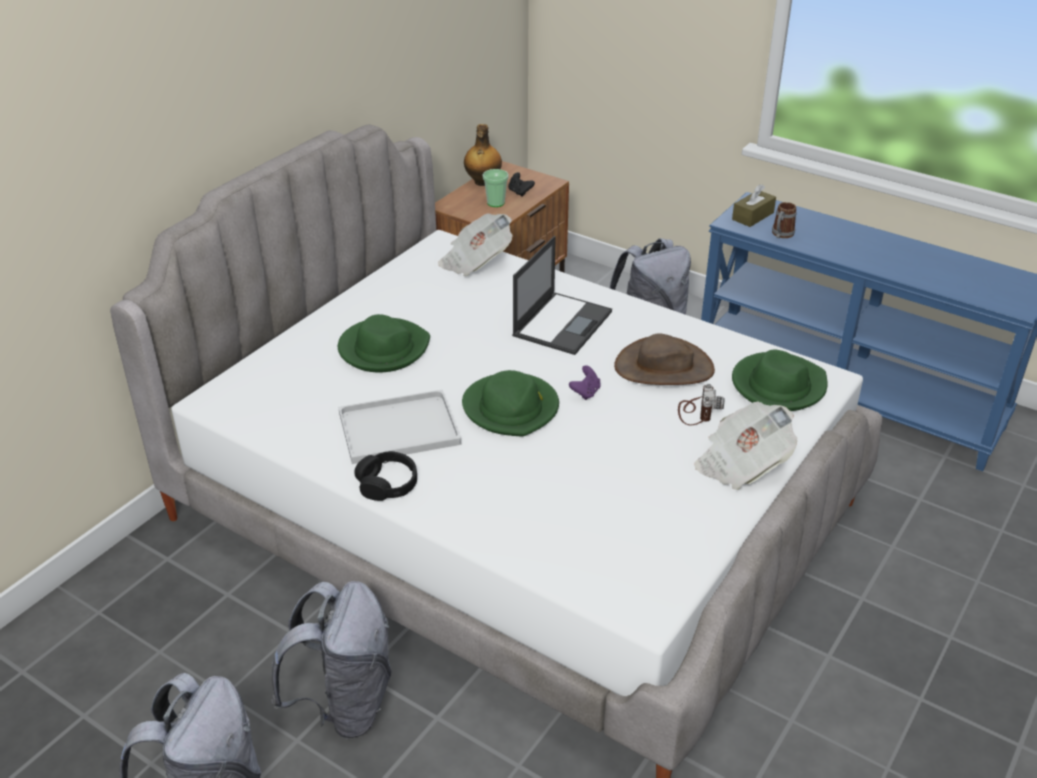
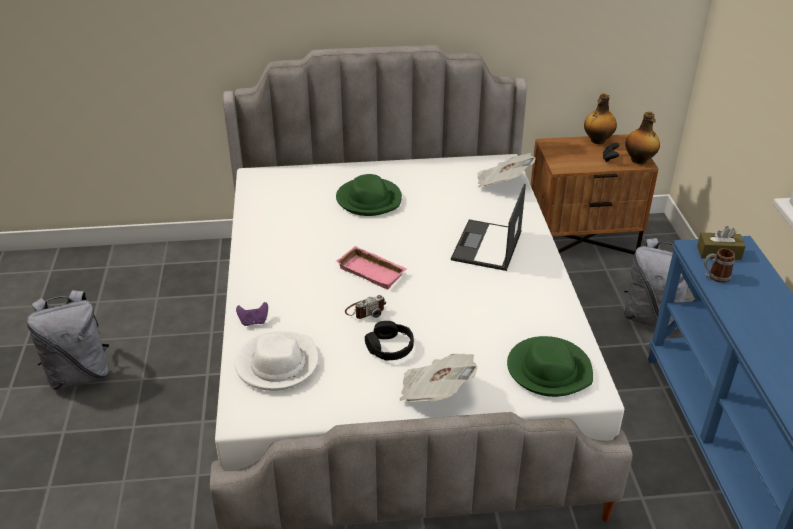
camera: 50 degrees right, 0 degrees up
(344, 704) = (180, 381): grey backpack -> none
(387, 484) = (252, 264): black headphones -> black headphones (389, 347)
(397, 430) = (302, 243): white tray -> none
(495, 203) = (582, 157): cup -> none
(511, 408) = (373, 271): green hat -> pink tray
(544, 182) = (639, 160): none -> bottle
(562, 323) = (487, 246): laptop -> laptop turned 120 degrees clockwise
(585, 392) = (426, 291): purple game controller -> purple game controller (253, 322)
(587, 547) = (277, 364): none -> white hat
(664, 368) = (497, 309): brown hat -> none
(697, 411) = (468, 346): camera -> camera (365, 310)

